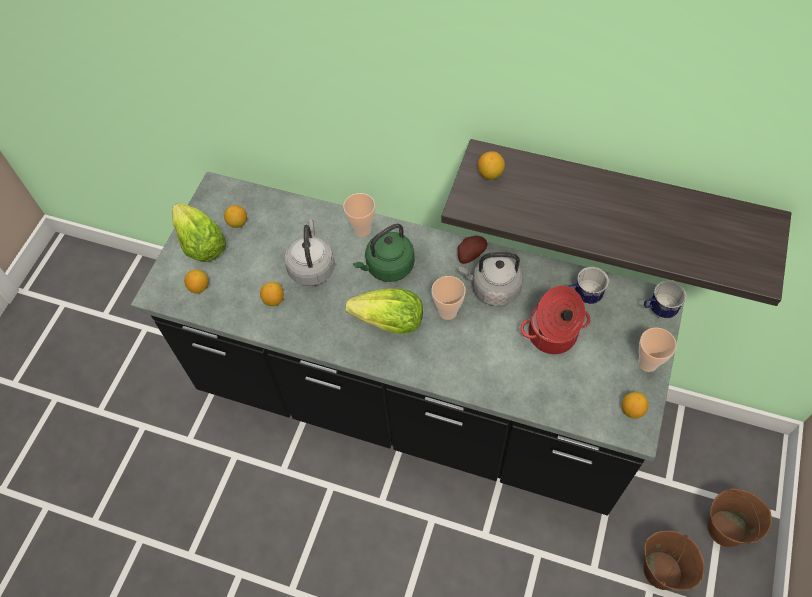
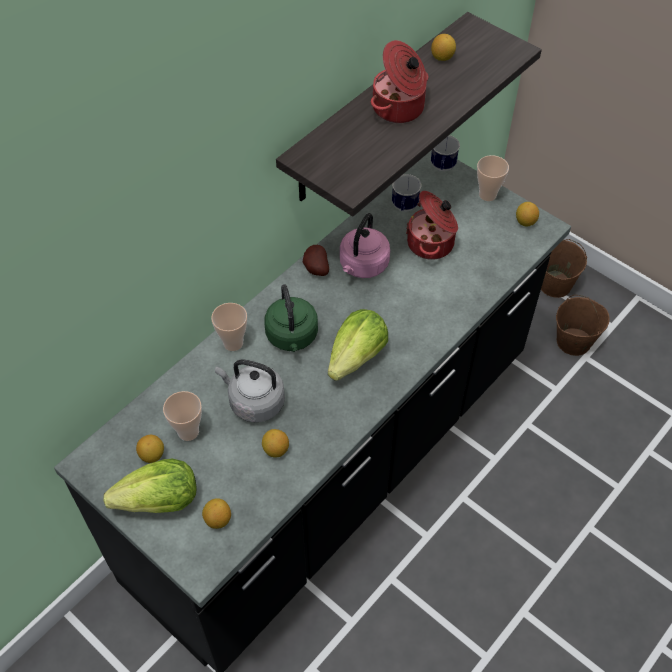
camera: 70 degrees left, 5 degrees down
(447, 311) = (369, 308): cup -> cup (188, 431)
(490, 174) = (327, 159): lemon -> lemon (442, 57)
(493, 289) = (362, 266): grey kettle -> pink kettle
(595, 204) = (399, 108): none -> cooking pot

